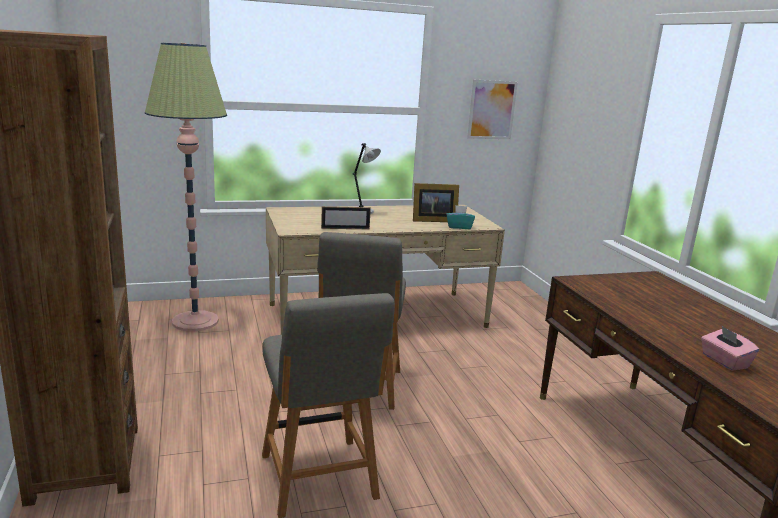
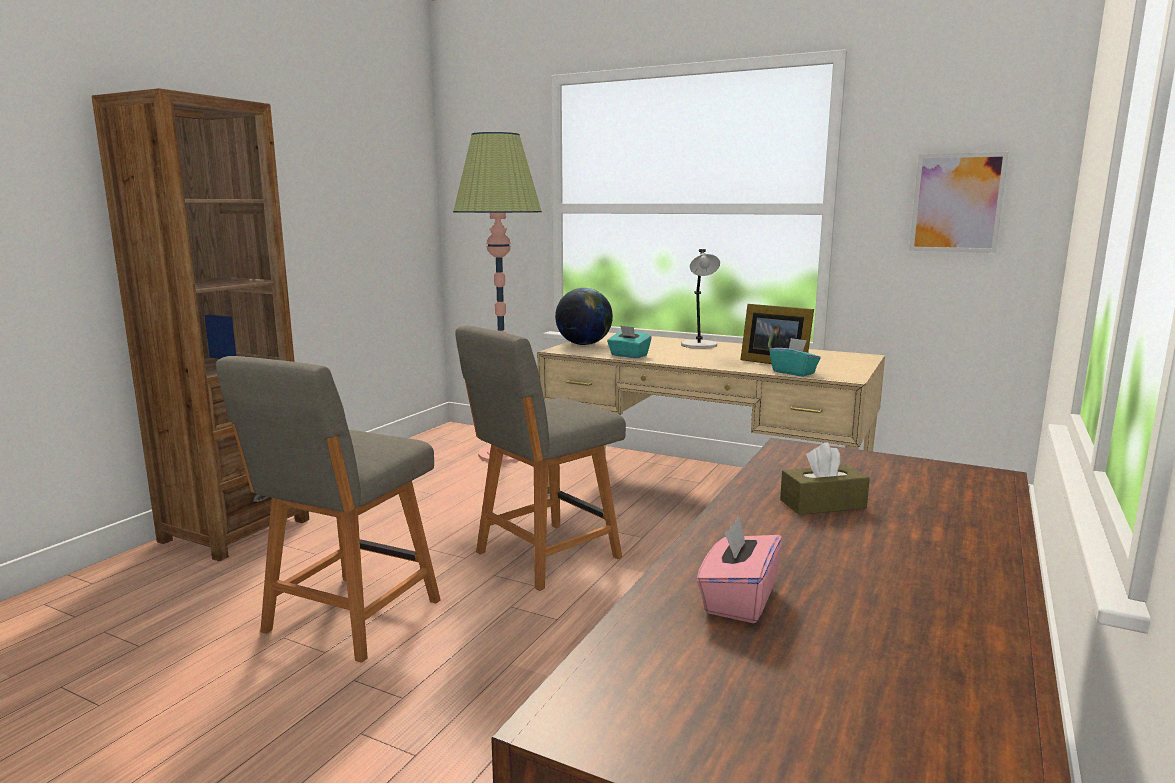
camera: 45 degrees right, 5 degrees down
(290, 222) = (584, 344): none -> globe
(345, 228) = (628, 355): picture frame -> turquoise tissue box
(648, 308) = (822, 504): none -> brown tissue box

